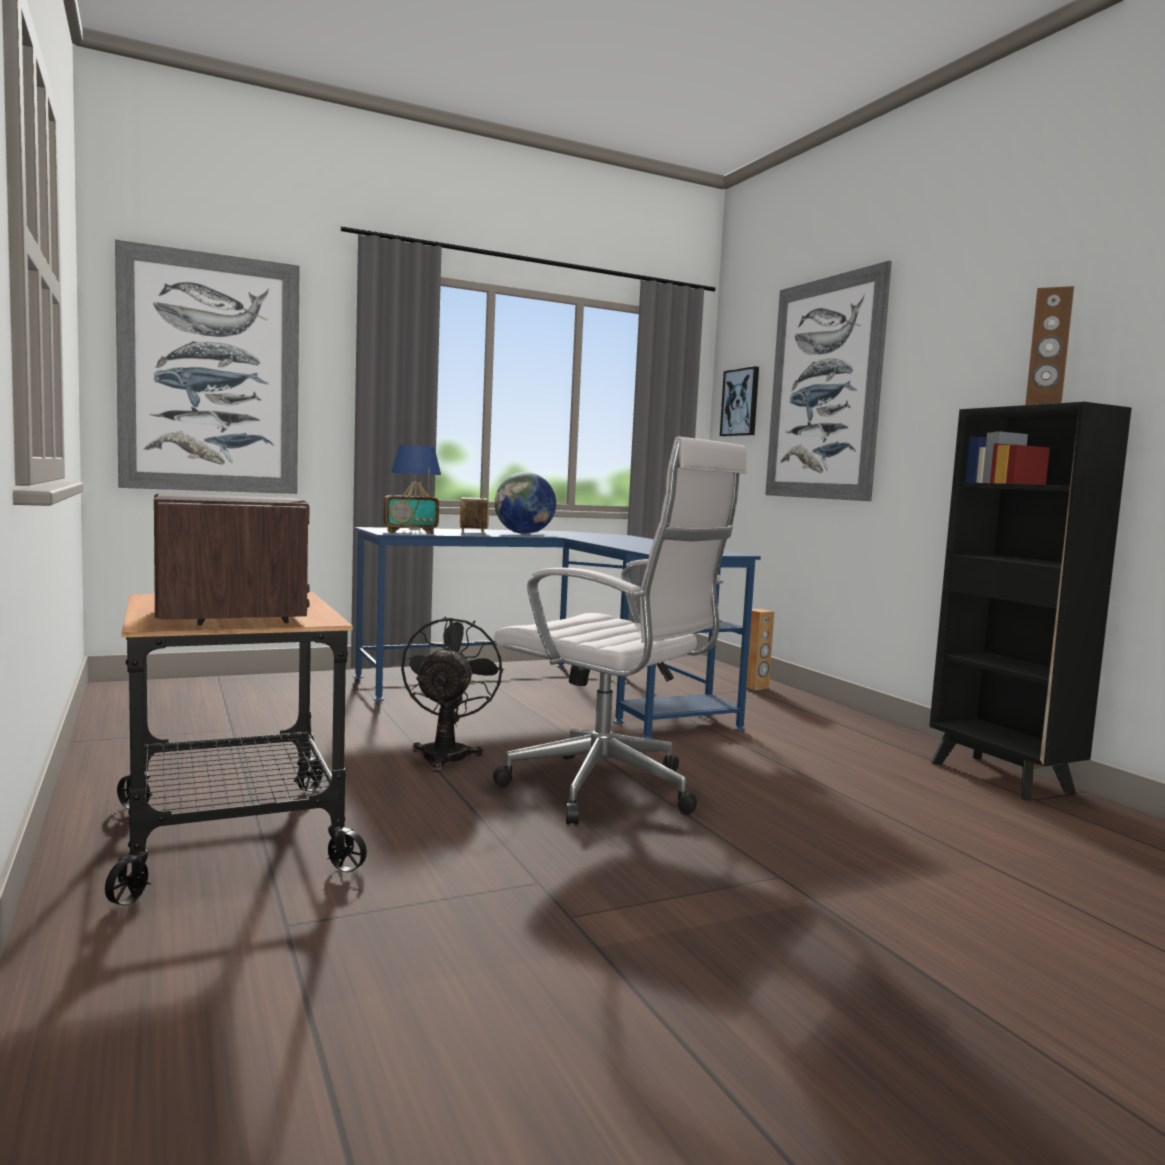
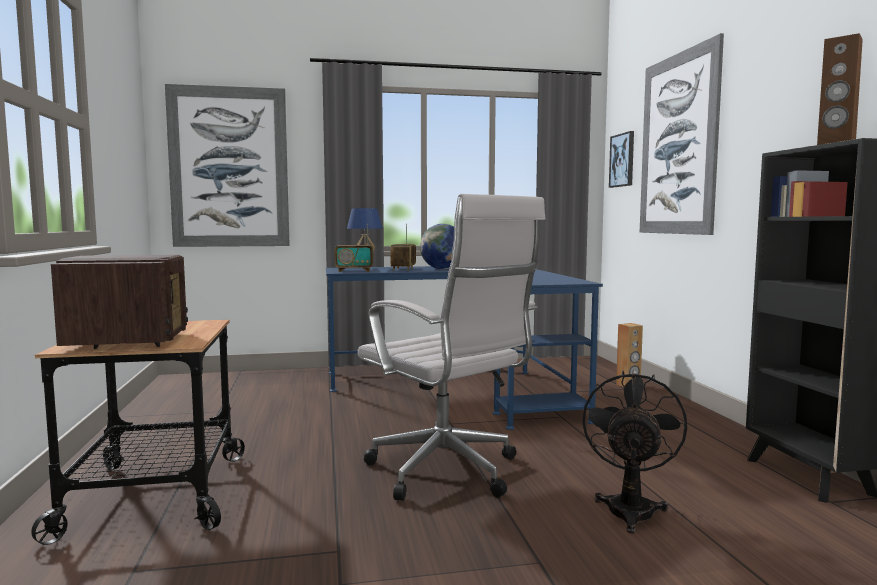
camera: 15 degrees right, 0 degrees up
(447, 754) = (349, 436): black fan -> black fan (630, 507)

